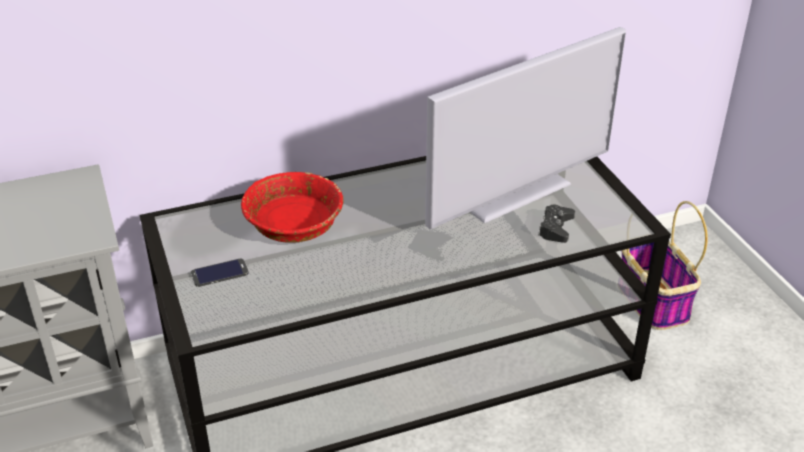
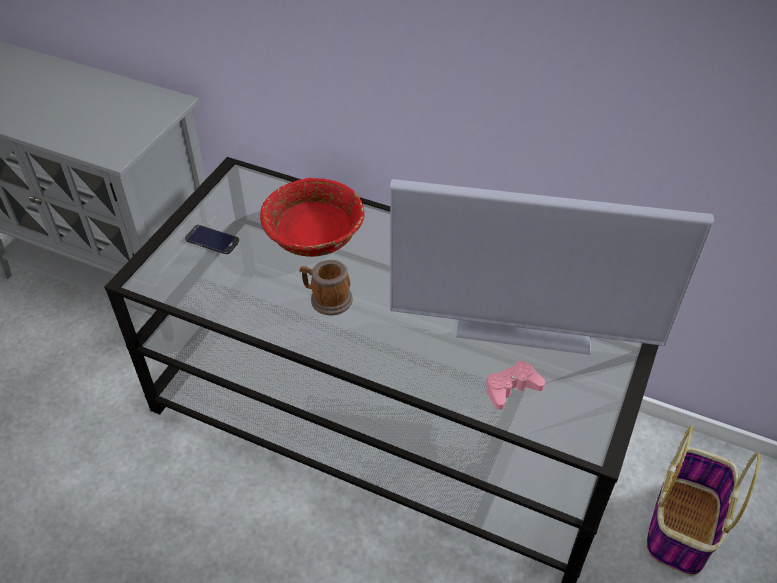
camera: 45 degrees right, 10 degrees up
(368, 255) = (326, 299): none -> mug
(555, 228) = (511, 388): black game controller -> pink game controller

